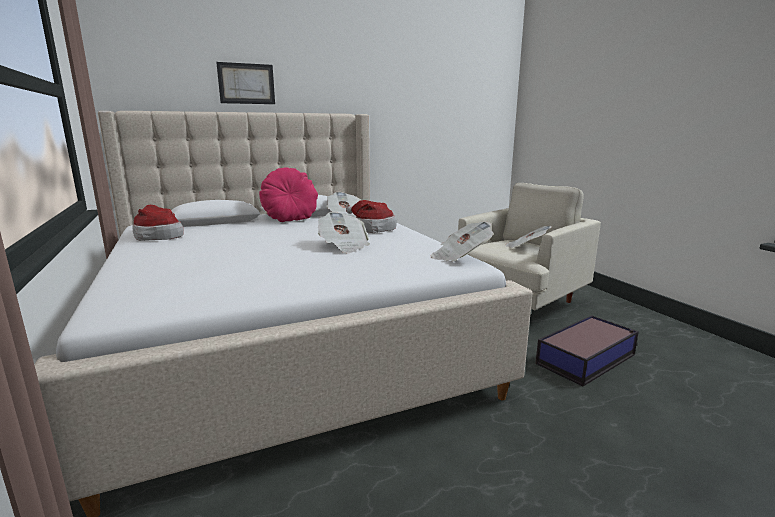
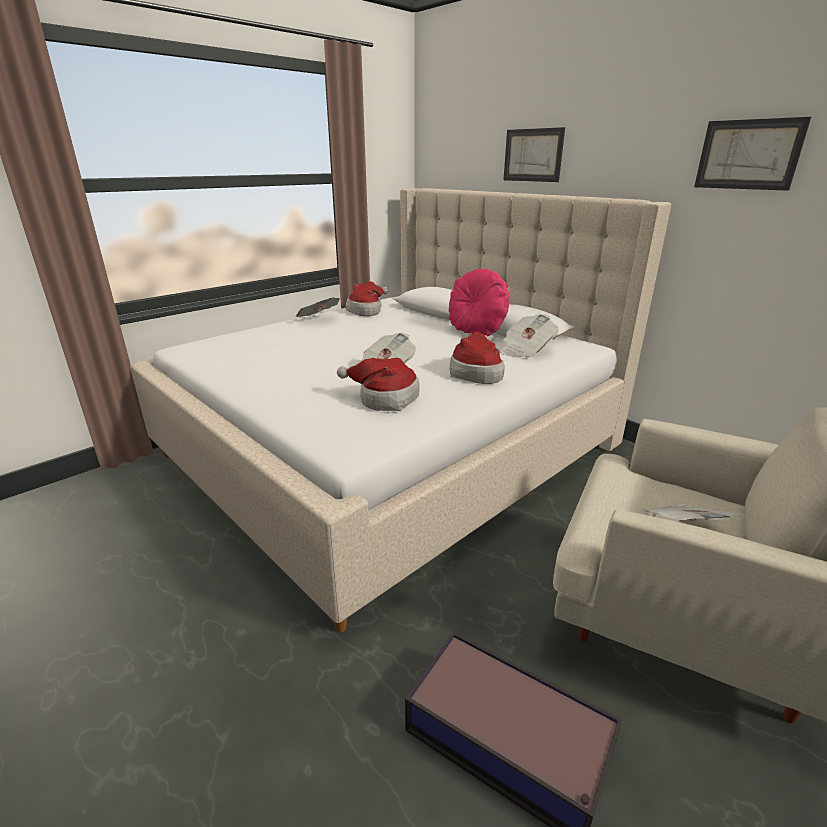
camera: 70 degrees right, 10 degrees up
(388, 89) = (748, 154): none -> picture
(393, 250) = (384, 399): none -> hat
(460, 257) = (376, 440): newspaper -> newspaper (318, 320)

